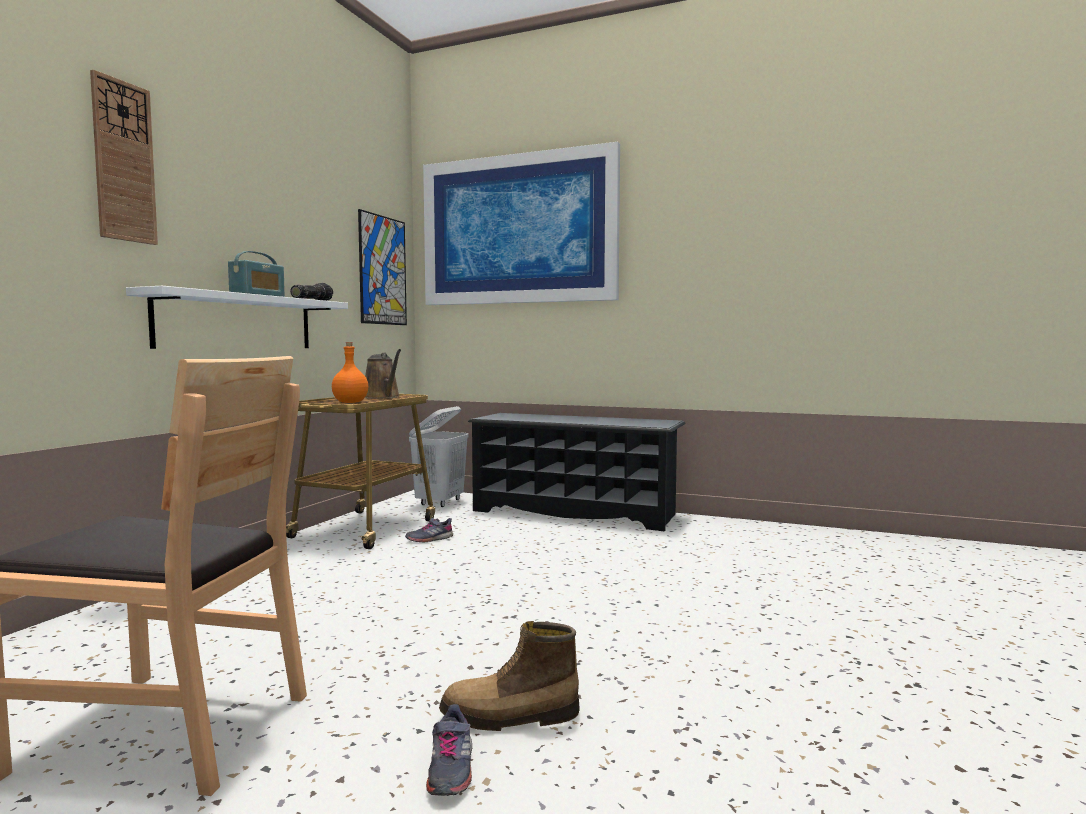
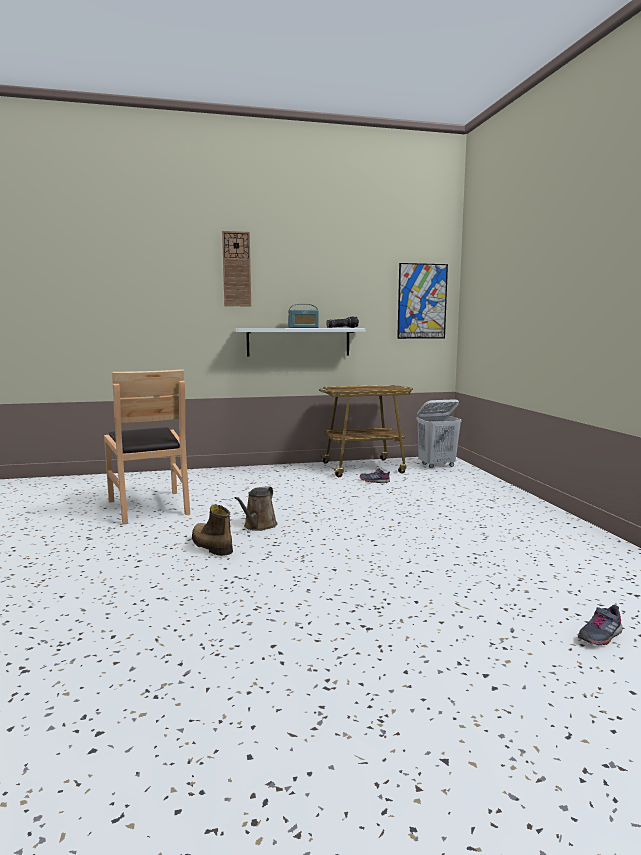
camera: 55 degrees right, 5 degrees up
(350, 402) = (345, 390): orange bottle -> none
(382, 397) = (381, 388): brown watering can -> brown watering can (258, 526)
(450, 769) = (165, 547): grey shoe -> grey shoe (599, 635)
(518, 230) = (504, 264): picture -> none
(575, 512) = (497, 493): black shoe rack -> none

